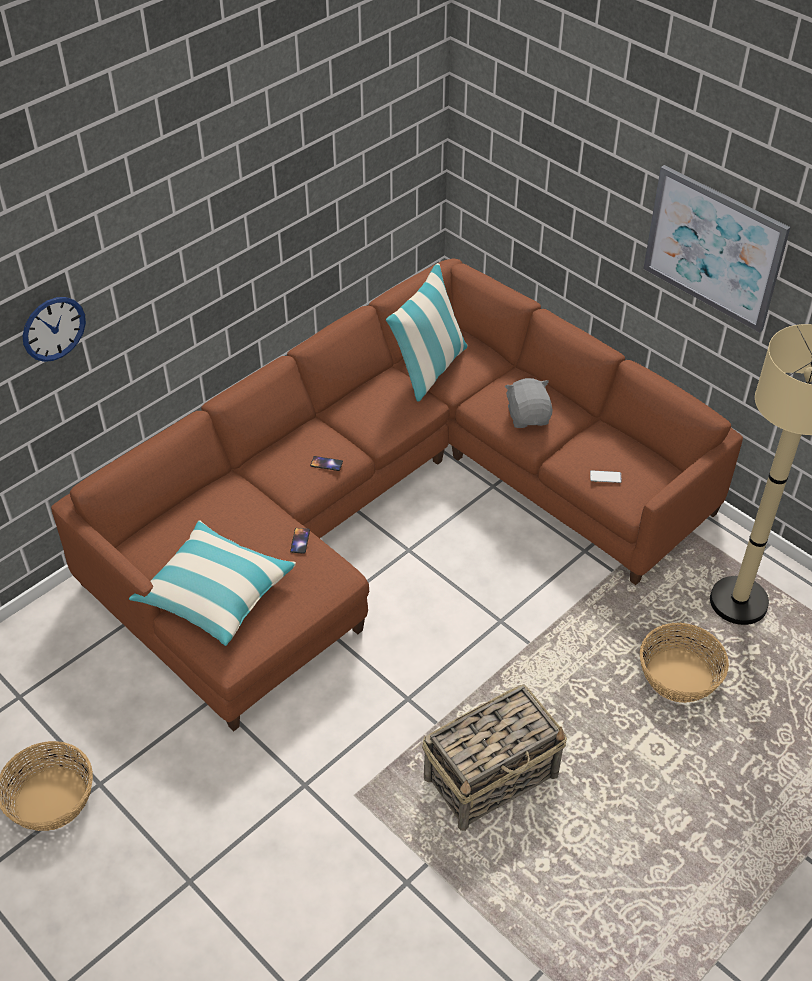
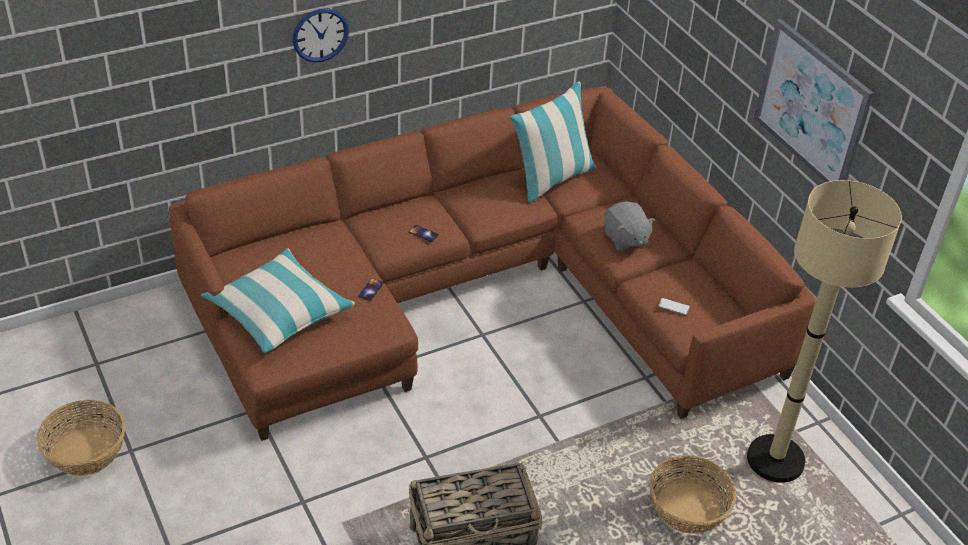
camera: 15 degrees right, 5 degrees down
(53, 328) = (198, 44): wall clock -> wall clock (320, 35)
(528, 416) = (625, 239): grey plush toy -> grey plush toy turned 150 degrees clockwise

